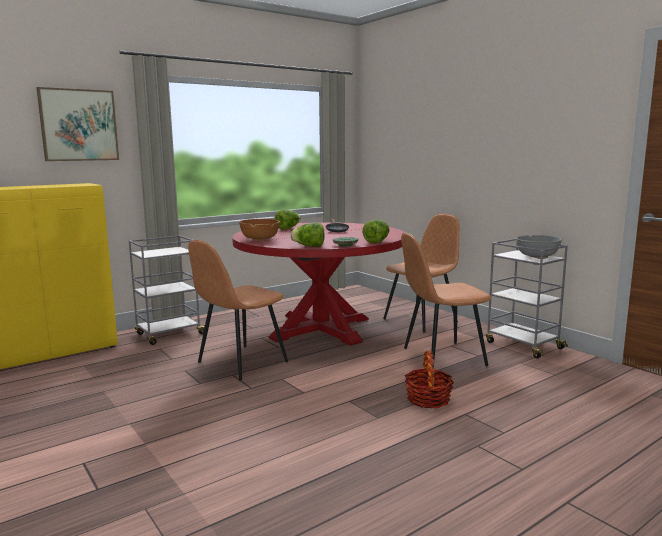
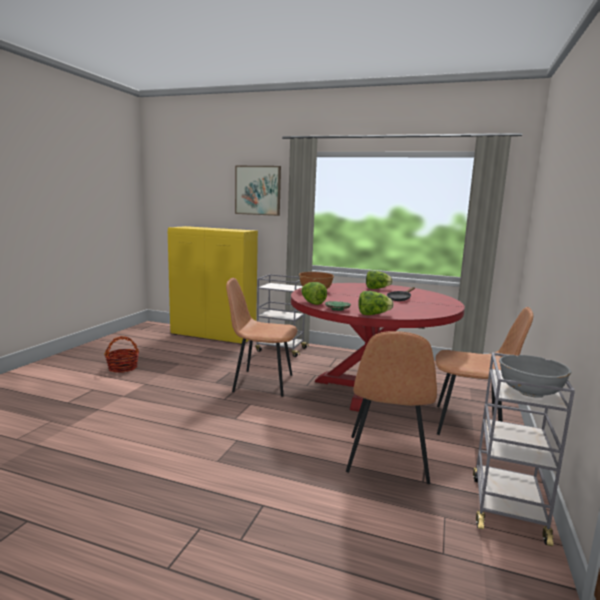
camera: 55 degrees right, 0 degrees up
(428, 399) = (275, 476): basket -> basket (123, 368)
(441, 357) = (387, 460): brown chair -> brown chair turned 120 degrees counterclockwise

